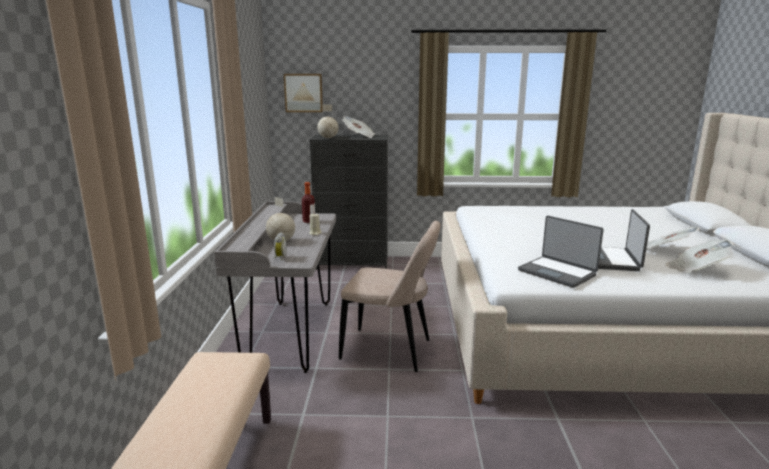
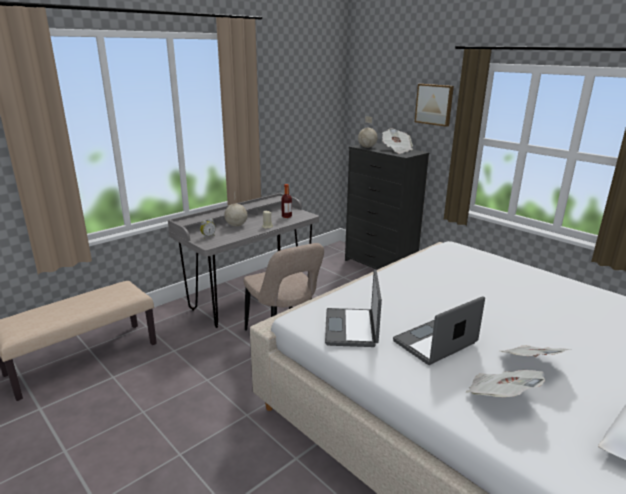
camera: 45 degrees right, 5 degrees up
(303, 93) = (369, 102): picture -> picture (434, 104)

